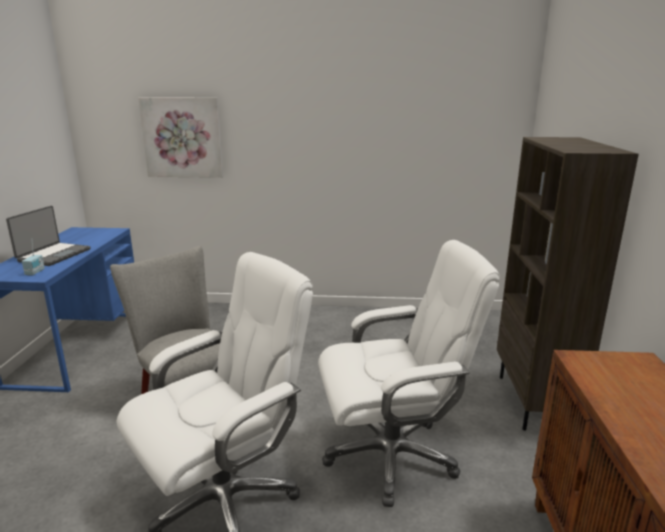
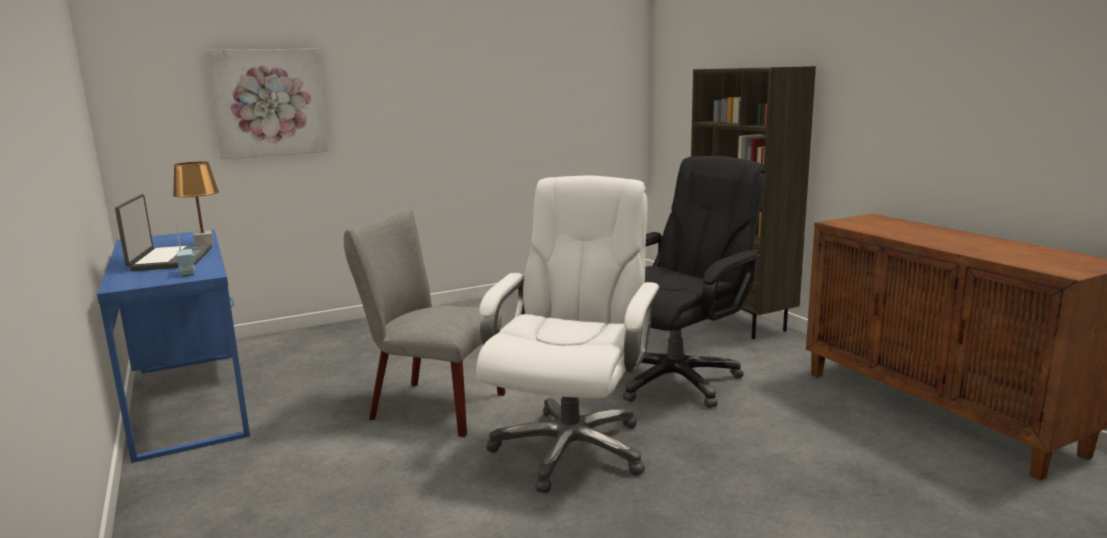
camera: 30 degrees left, 5 degrees down
(98, 242) = (204, 243): none -> brown table lamp
(392, 455) = (675, 380): white office chair -> black office chair

